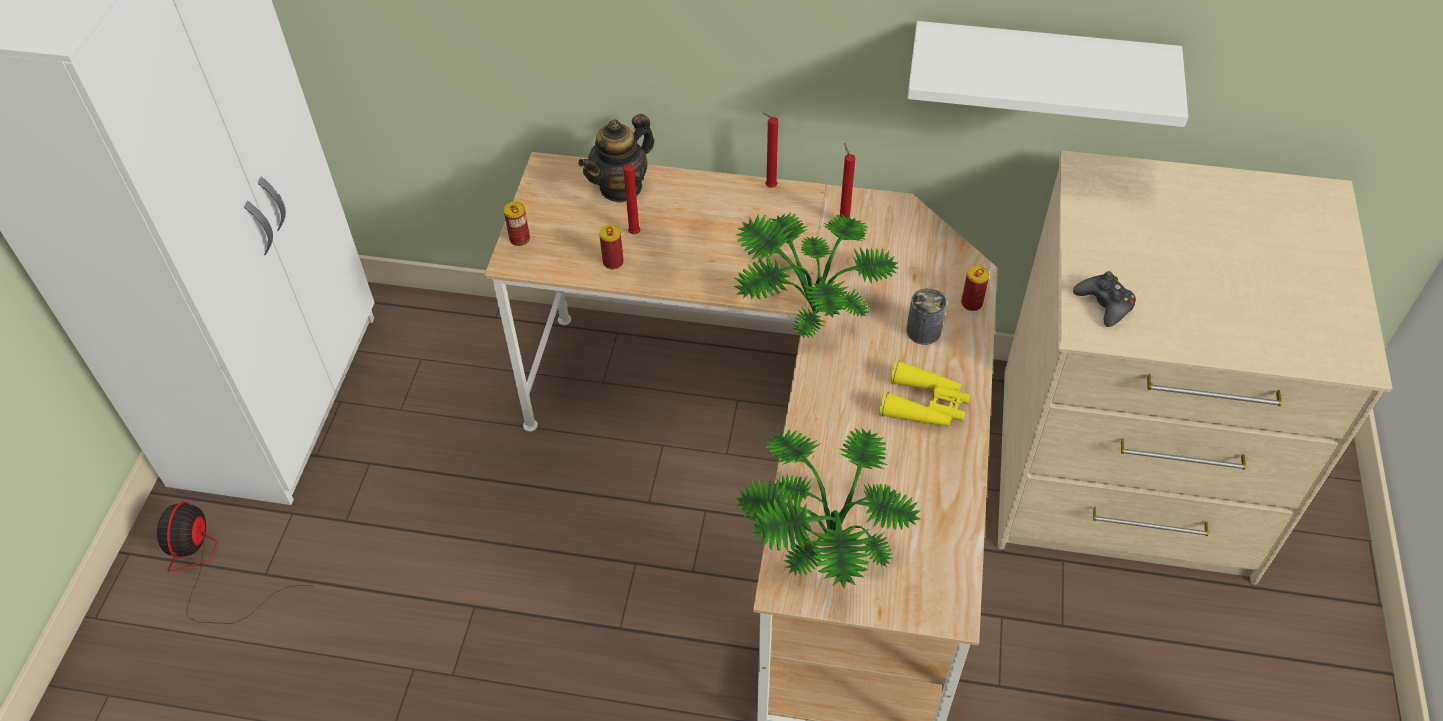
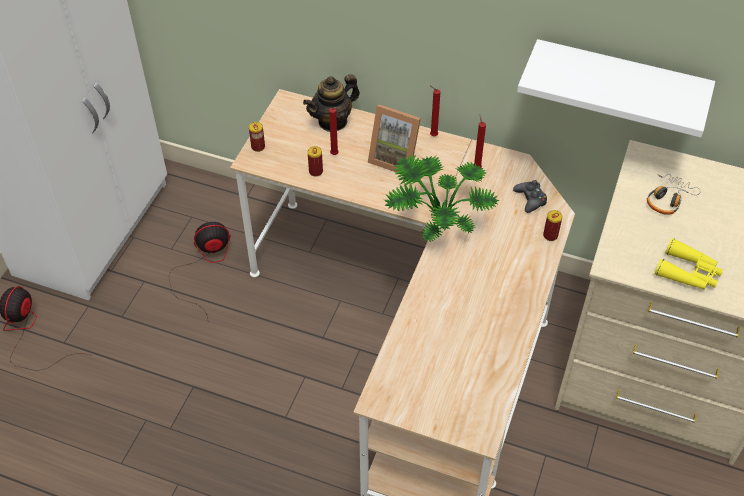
camera: 10 degrees right, 0 degrees up
(454, 426) = (204, 265): none -> fan
(724, 226) = (395, 158): none -> picture frame
(821, 543) = (408, 377): potted plant -> none
(923, 331) = (512, 249): can -> none
(925, 405) = (500, 299): yellow binoculars -> yellow binoculars (688, 272)
(1104, 304) = (629, 249): black game controller -> black game controller (530, 199)
(1136, 224) = (668, 199): none -> headphones

